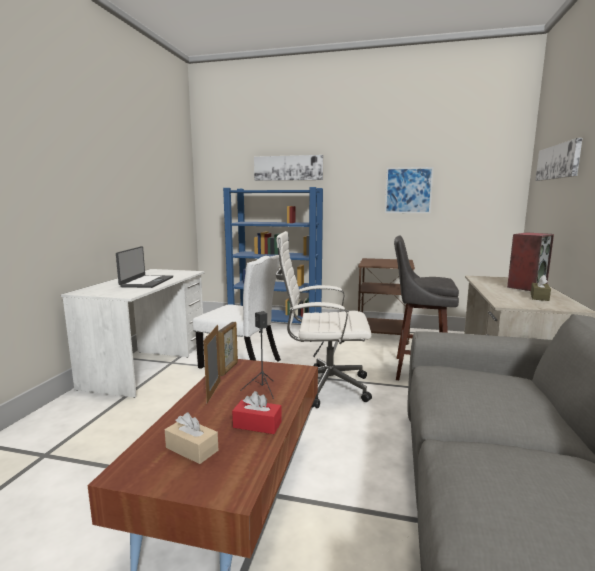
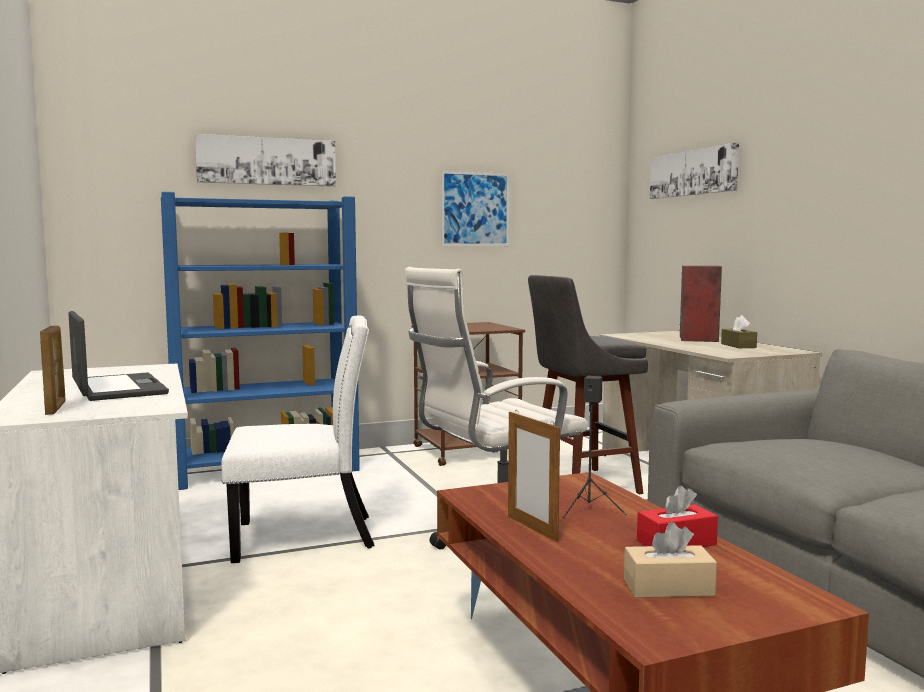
camera: 35 degrees left, 5 degrees down
(229, 369) = (482, 500): picture frame -> picture frame (56, 408)

